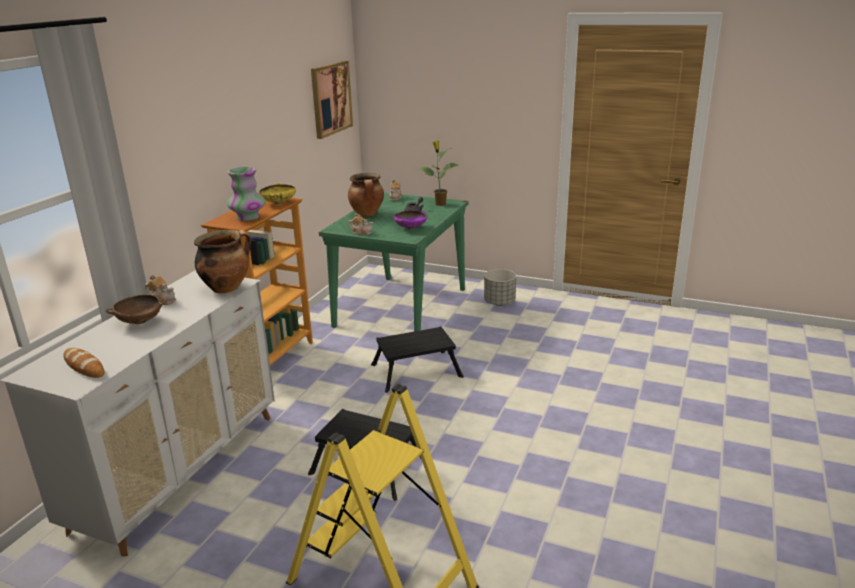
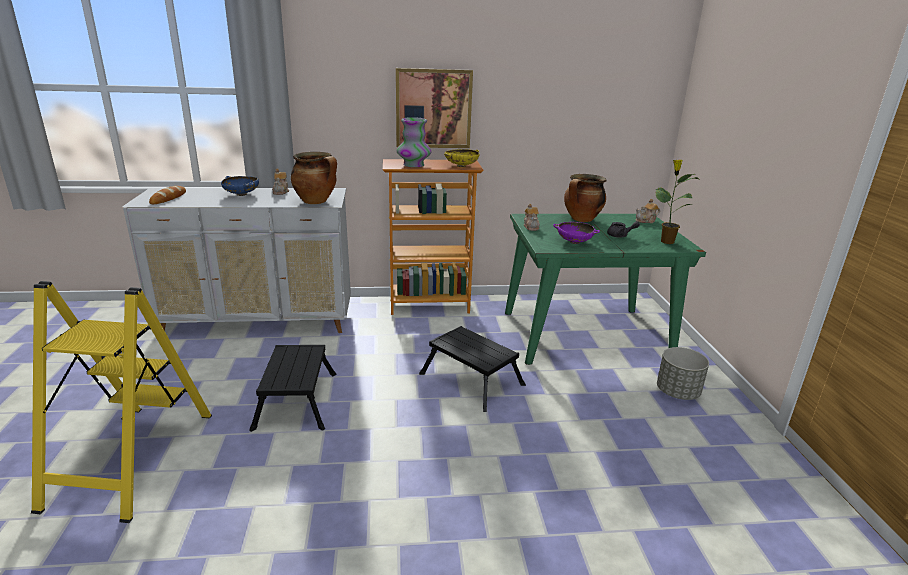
camera: 60 degrees right, 0 degrees up
(140, 322) = (241, 194): brown bowl -> blue bowl
(331, 98) = (625, 93): picture -> picture (433, 108)

